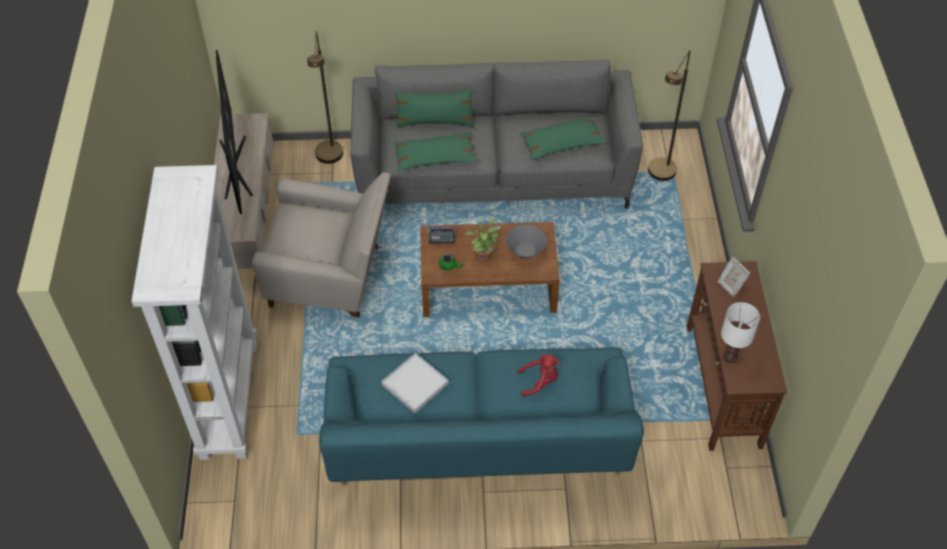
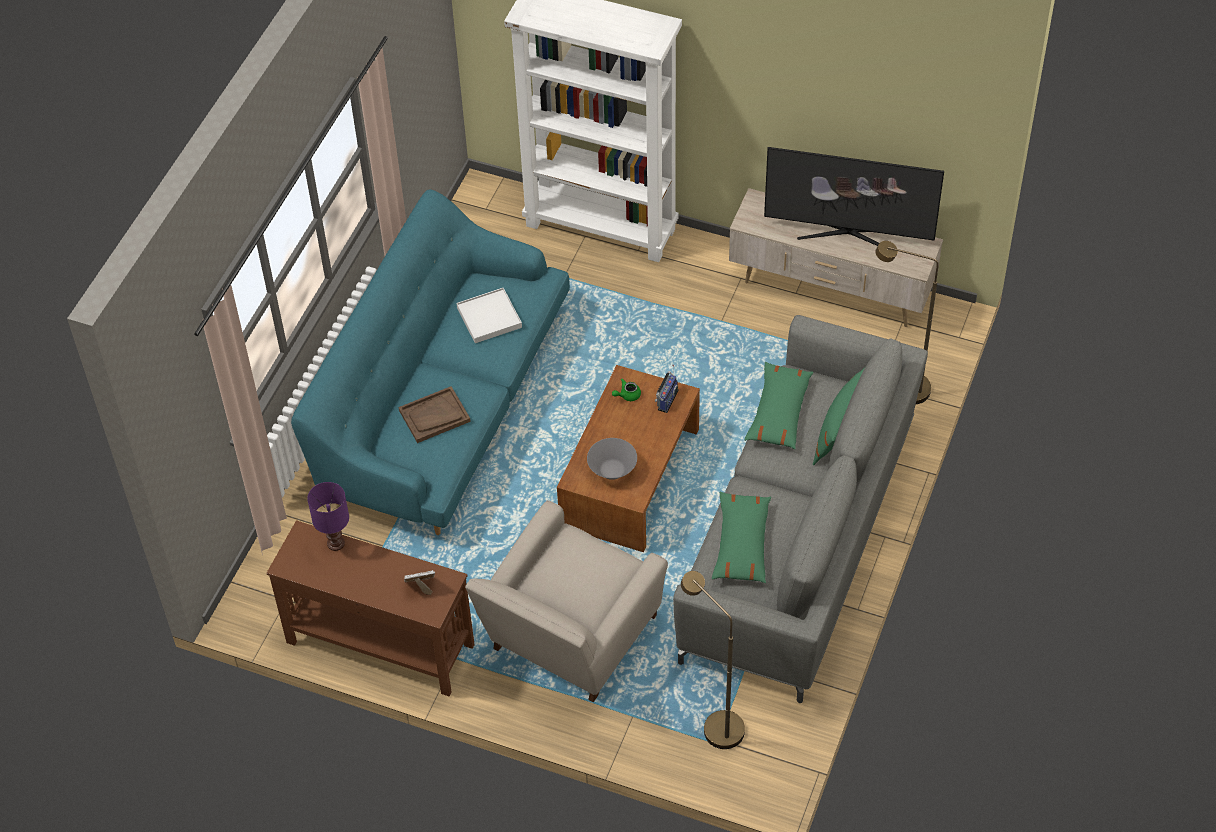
camera: 115 degrees right, 0 degrees up
(331, 277) = (715, 343): beige armchair -> beige armchair (569, 639)
(483, 254) = (628, 431): potted plant -> none
(539, 381) = (434, 416): red plush toy -> brown tray
(730, 355) = (336, 544): white table lamp -> purple table lamp

